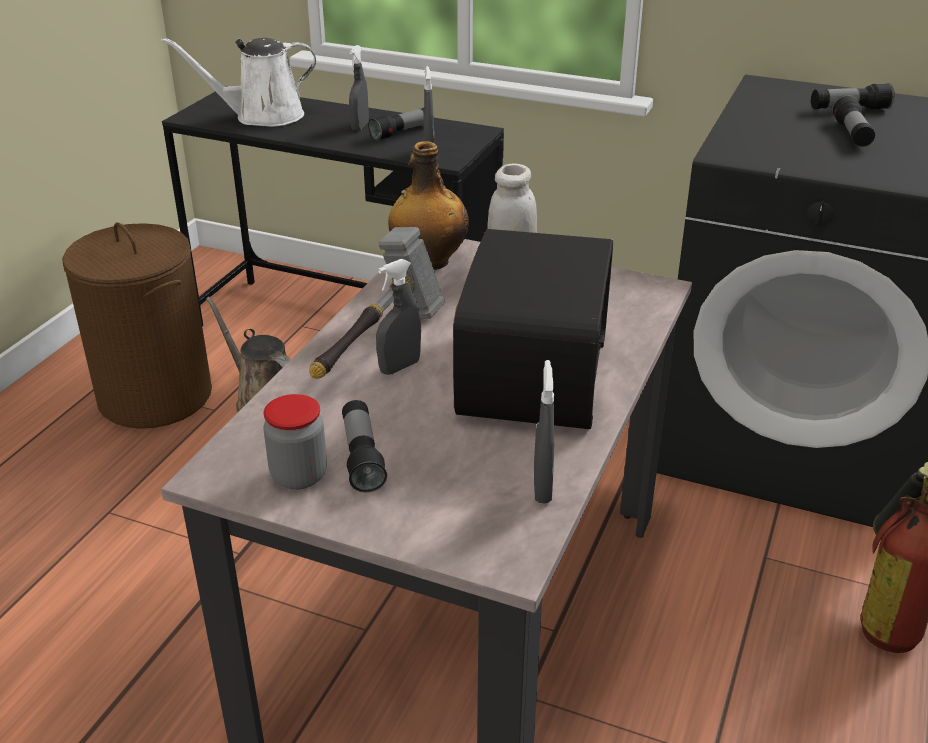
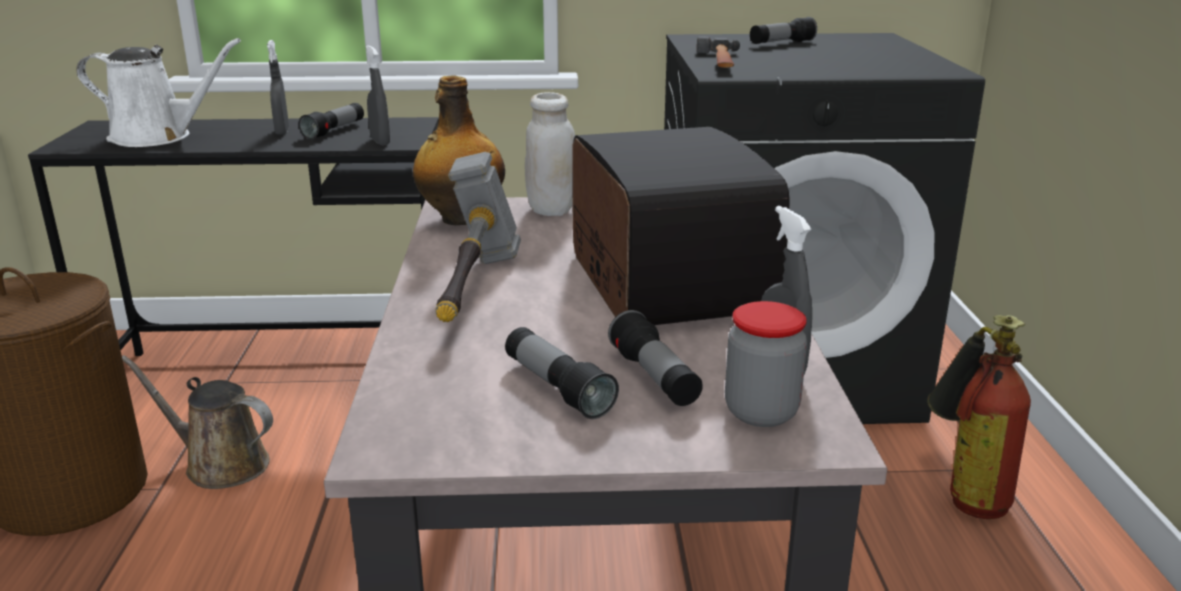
camera: 25 degrees left, 10 degrees down
(262, 116) = (157, 137): white watering can -> white watering can turned 135 degrees counterclockwise
(299, 476) = (499, 423): jar -> jar (761, 412)
(399, 367) = (518, 304): grey spray bottle -> none
(746, 133) = (719, 62): none -> hammer
(851, 134) = (805, 54): flashlight -> flashlight (654, 378)

